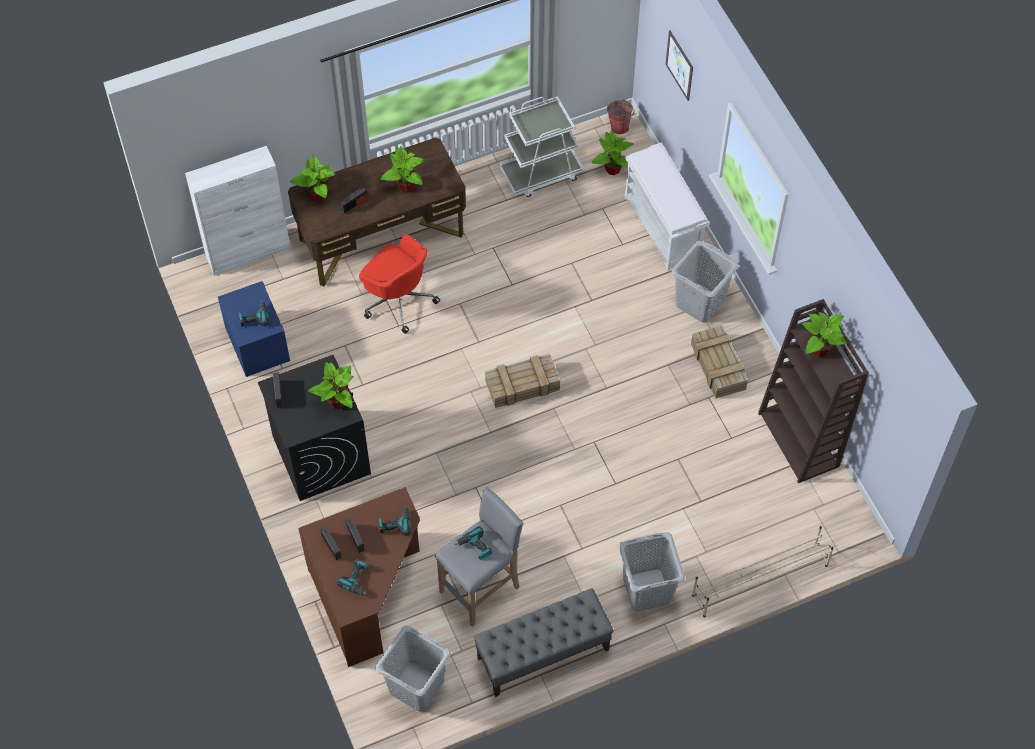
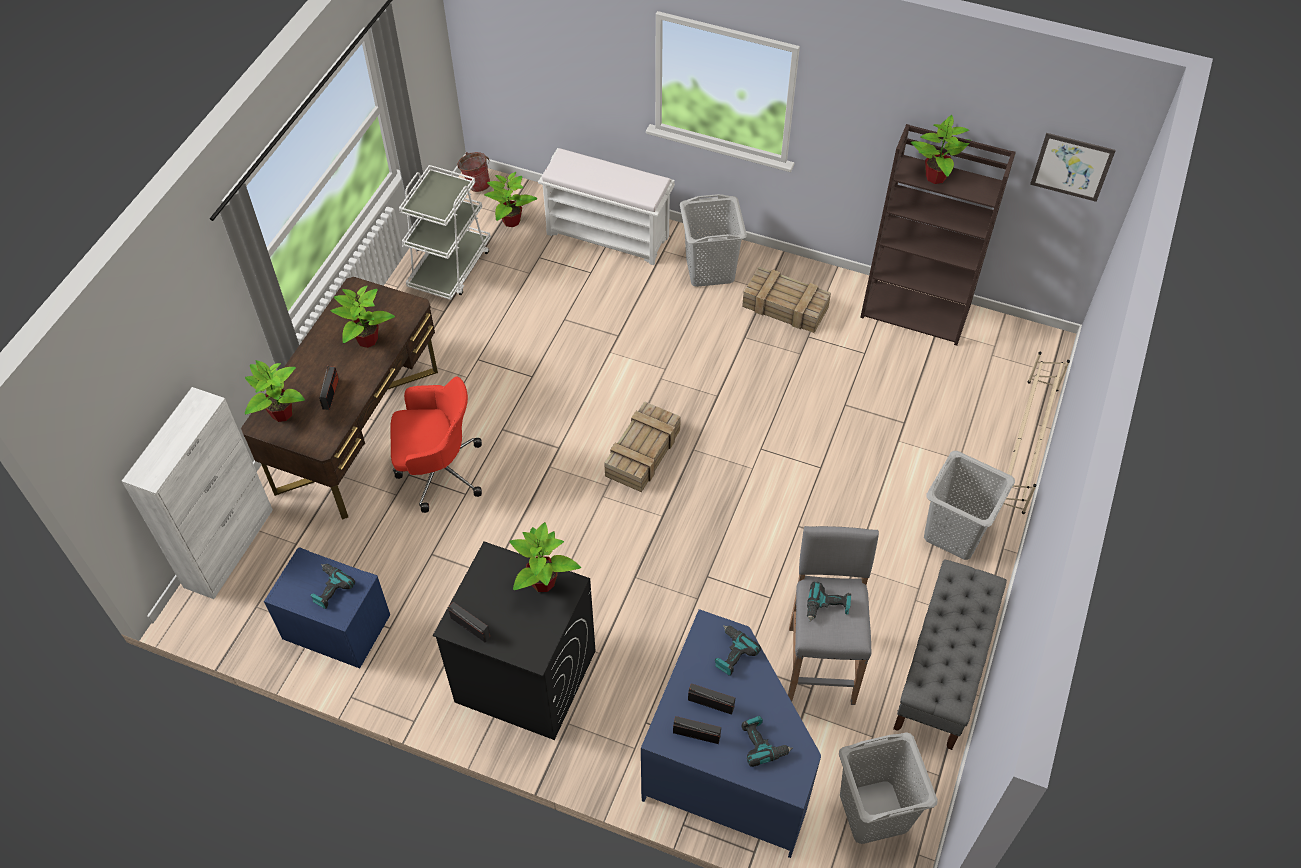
camera: 45 degrees left, 5 degrees down
(368, 594) = (726, 767): brown desk -> blue desk
(679, 65) = (546, 38): picture -> picture (1071, 167)

